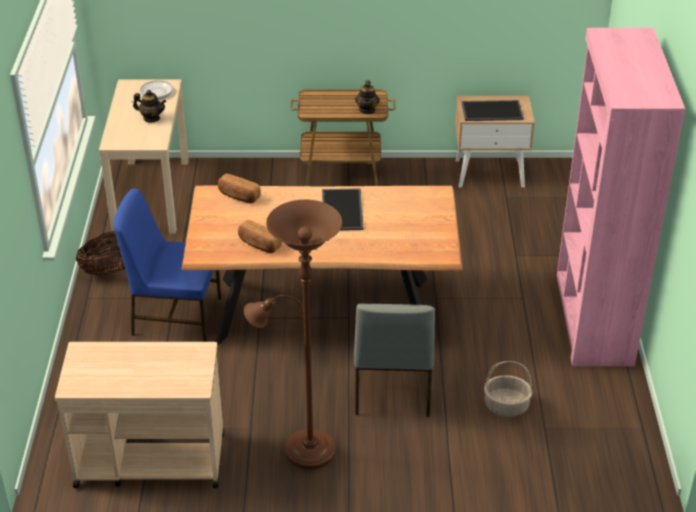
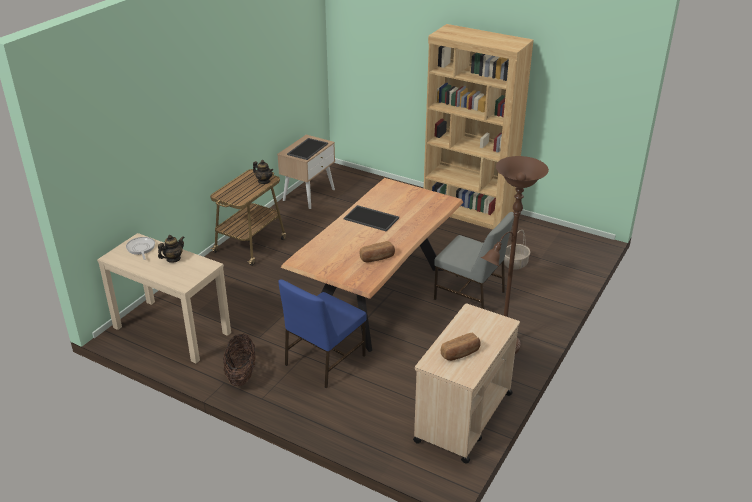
camera: 60 degrees left, 5 degrees down
(238, 196) = (315, 250): bread -> bread (460, 353)
(592, 319) = (468, 212): pink bookcase -> brown bookcase

